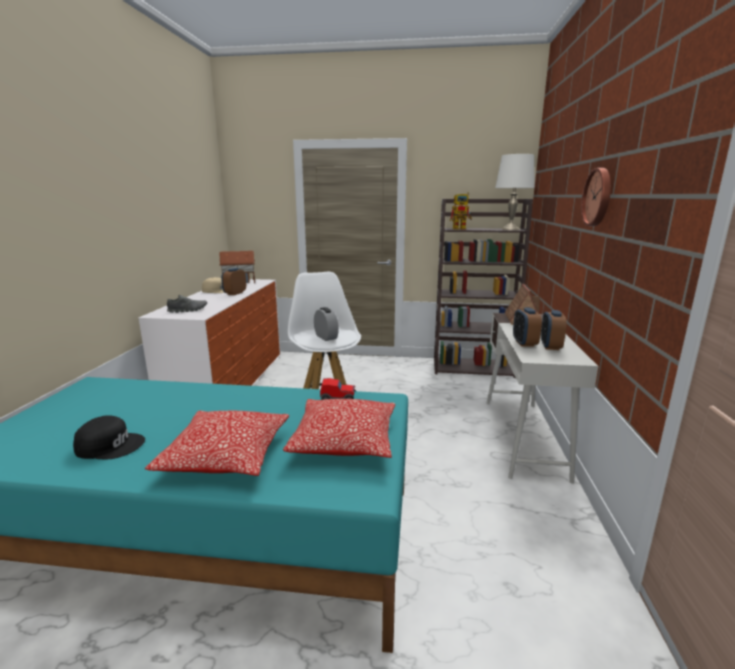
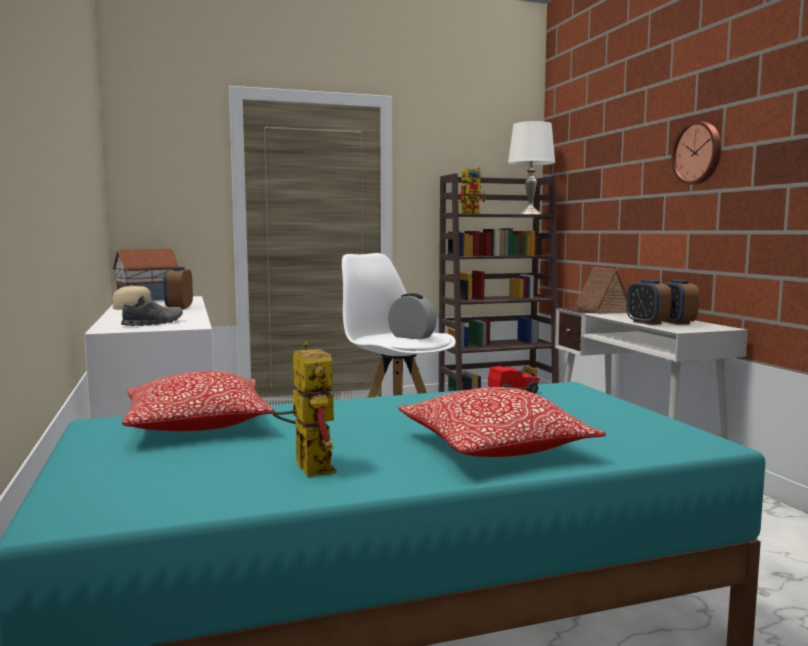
camera: 25 degrees left, 10 degrees down
(110, 445) = (307, 465): black cap -> toy robot
(344, 441) = (599, 418): pillow -> pillow (197, 424)

